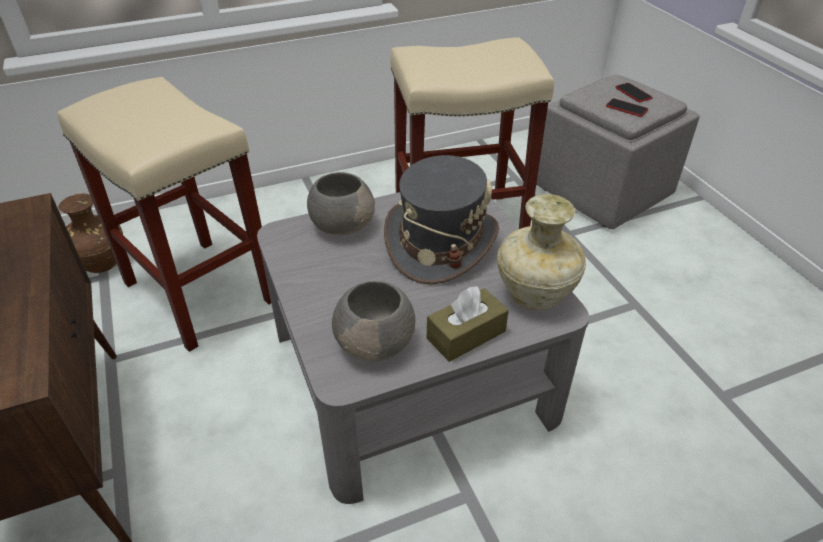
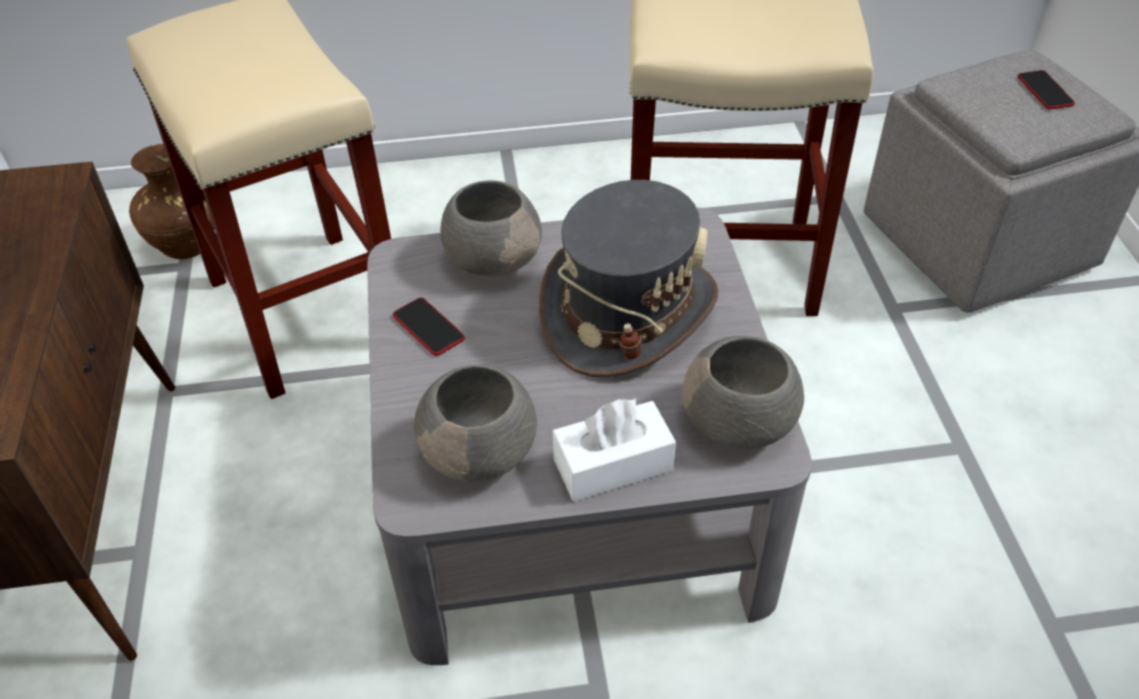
camera: 15 degrees right, 5 degrees up
(466, 334) = (613, 465): brown tissue box -> white tissue box
(535, 296) = (740, 422): beige vase -> grey bowl
(626, 108) = (1020, 118): phone -> phone (428, 327)

